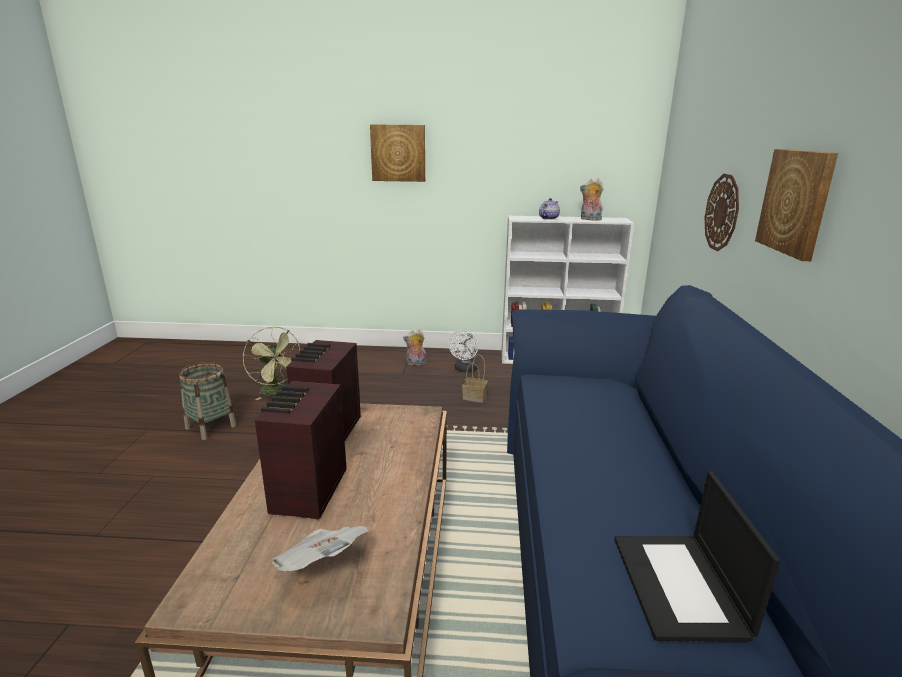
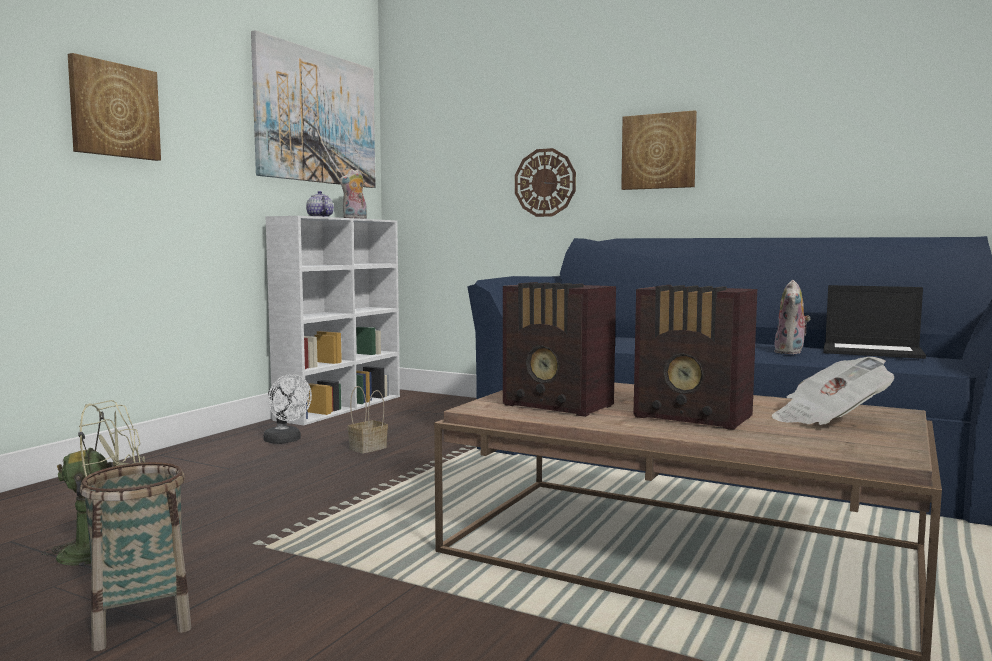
camera: 65 degrees left, 15 degrees down
(415, 364) = (211, 458): plush toy -> plush toy (791, 352)
(578, 132) = (317, 117): none -> picture

